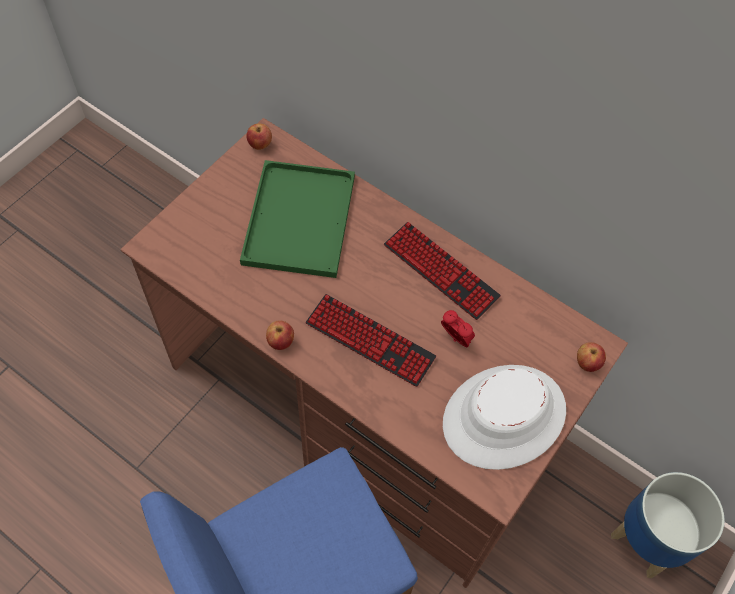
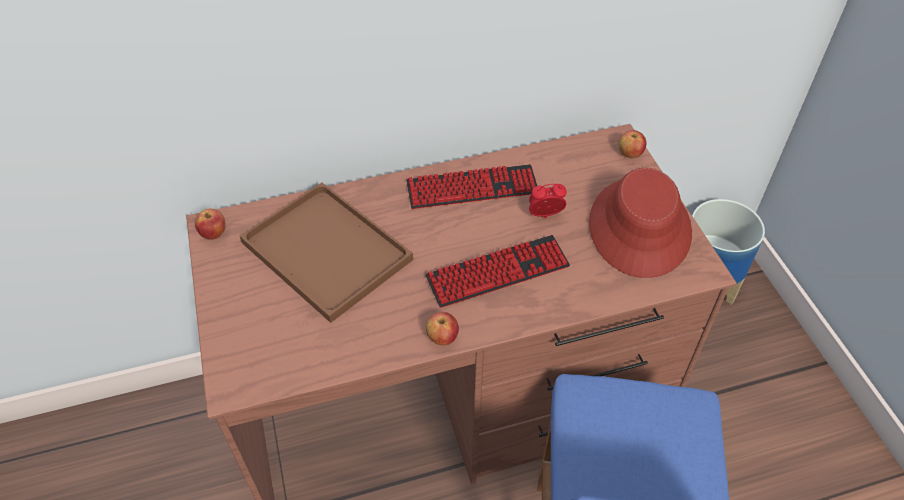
camera: 50 degrees left, 10 degrees down
(300, 222) = (330, 252): green tray -> brown tray
(504, 417) = (640, 228): white hat -> red hat

